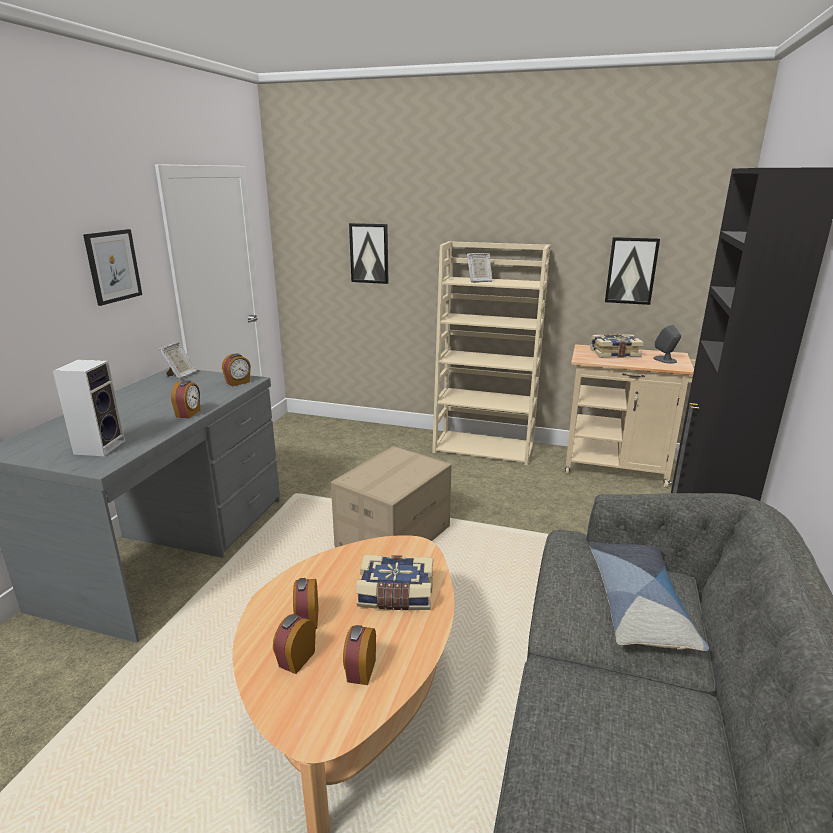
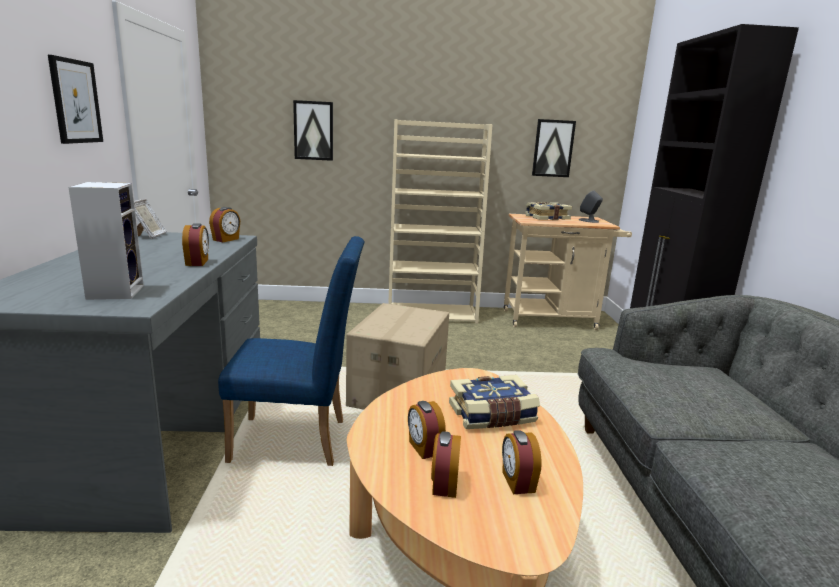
camera: 20 degrees left, 5 degrees down
(274, 577) = (299, 441): none -> blue chair
(479, 281) = (428, 155): picture frame -> none
(638, 604) = (705, 388): pillow -> none

